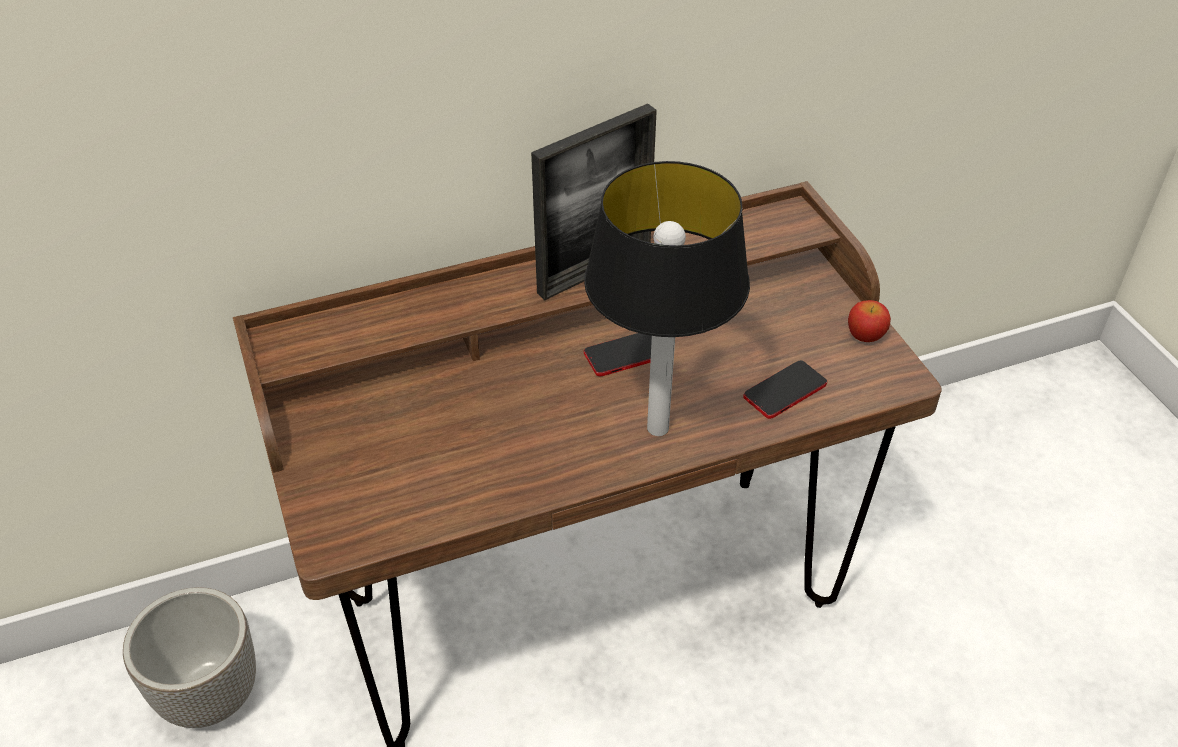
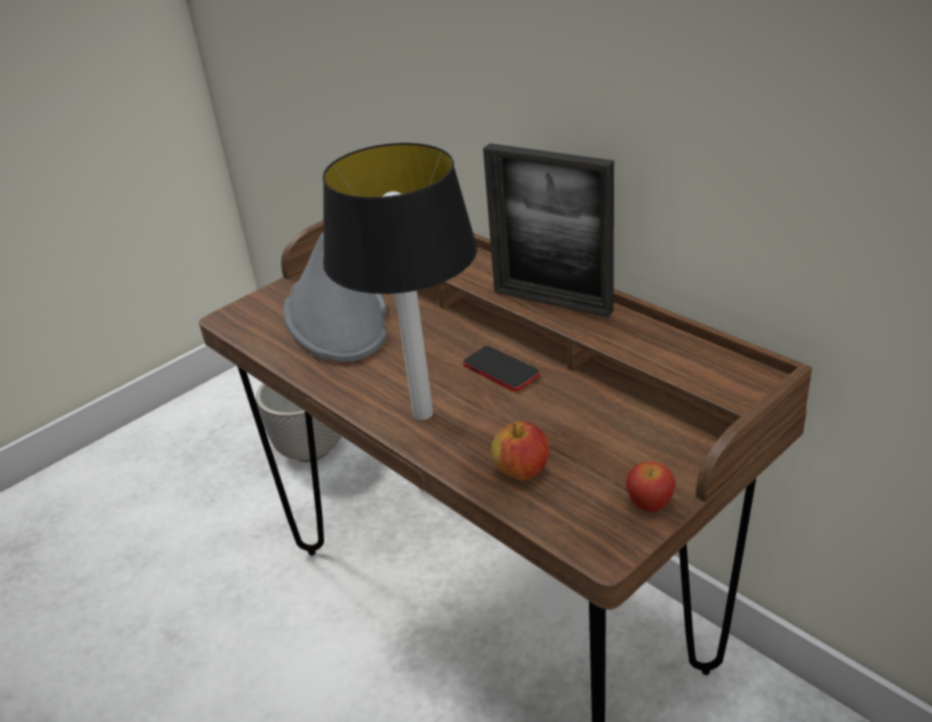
camera: 70 degrees right, 10 degrees down
(422, 446) = (337, 318): none -> grey hat
(785, 391) = (522, 471): phone -> apple

